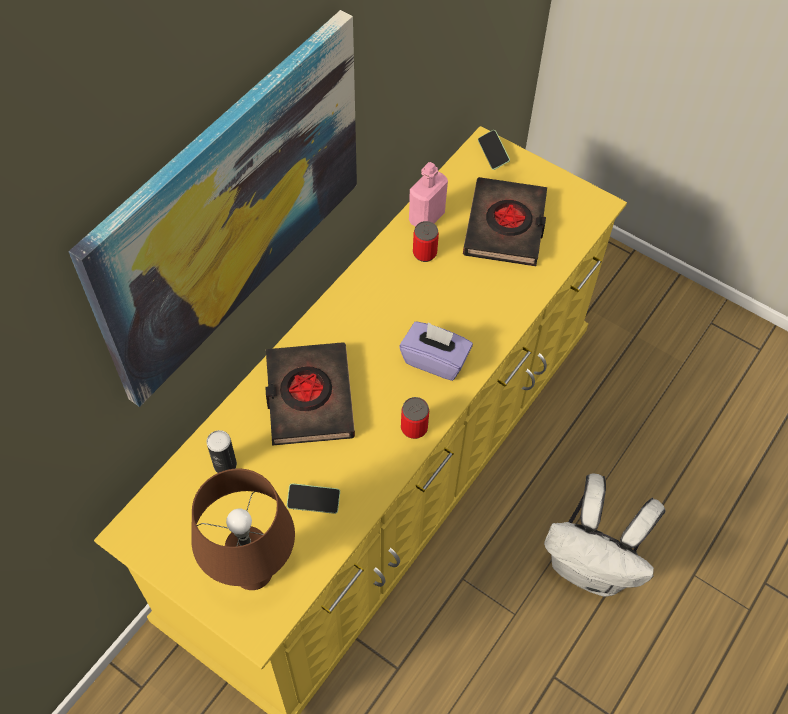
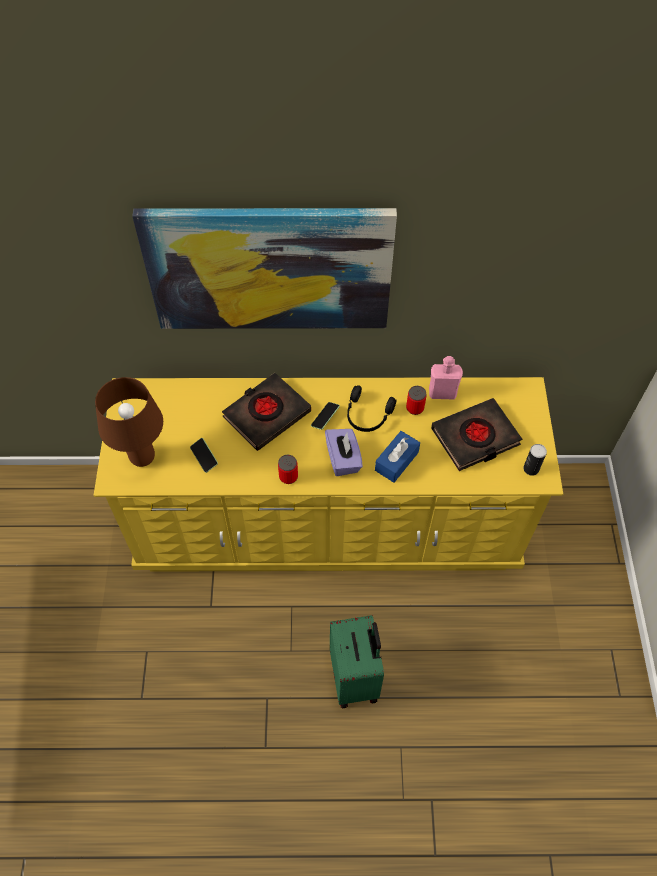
camera: 55 degrees right, 0 degrees up
(225, 464) = (195, 403): can -> can (531, 469)
(397, 301) = (367, 415): none -> black headphones
(478, 312) = (396, 461): none -> blue tissue box
(493, 154) = (526, 397): phone -> phone (325, 418)
(590, 567) = (355, 677): white backpack -> green suitcase

